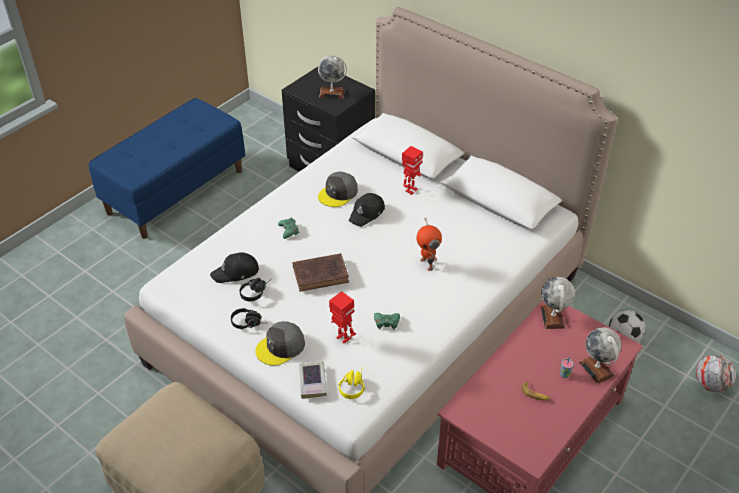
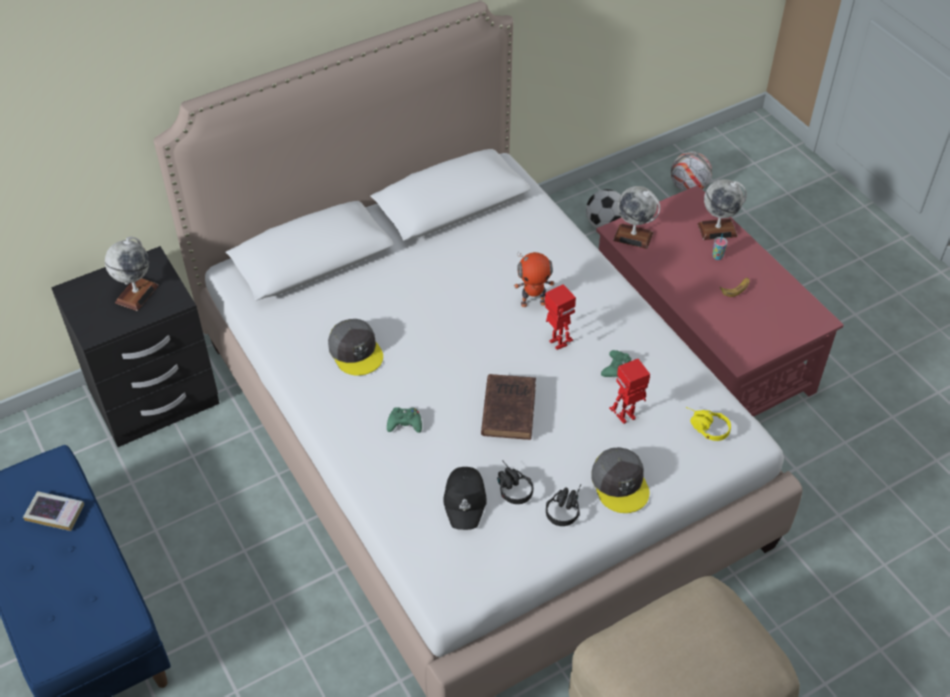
camera: 70 degrees left, 5 degrees up
(313, 382) = (689, 464): book -> book (55, 513)
(367, 213) = (413, 332): black cap -> none
(411, 190) = (389, 277): toy robot -> toy robot (557, 343)

